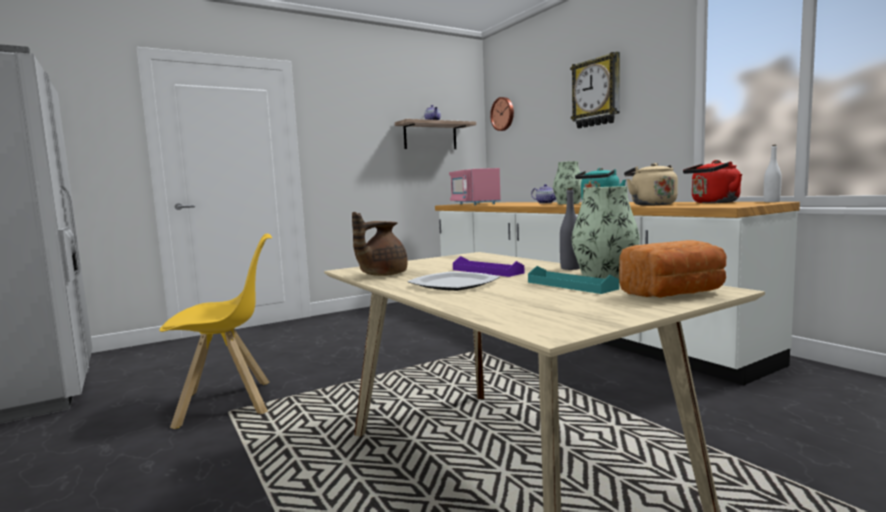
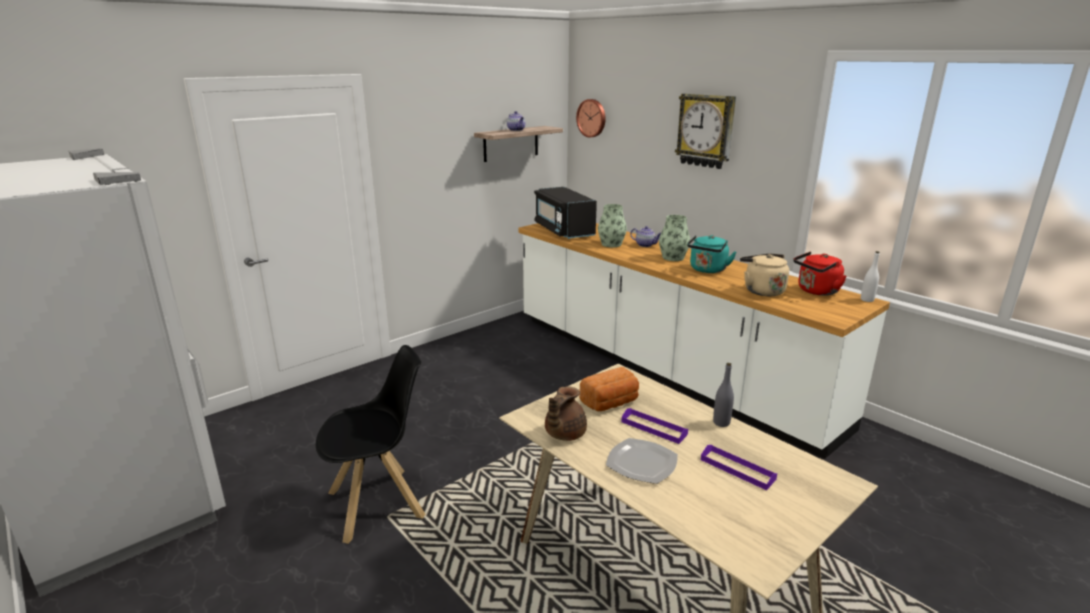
camera: 10 degrees left, 15 degrees up
(228, 403) = (379, 503): yellow chair -> black chair
(474, 204) = (563, 230): pink microwave -> black microwave
(571, 285) = (737, 469): turquoise tray -> purple tray
(605, 275) = (755, 444): vase -> vase (611, 244)
(675, 293) = (819, 491): bread -> bread (610, 403)

